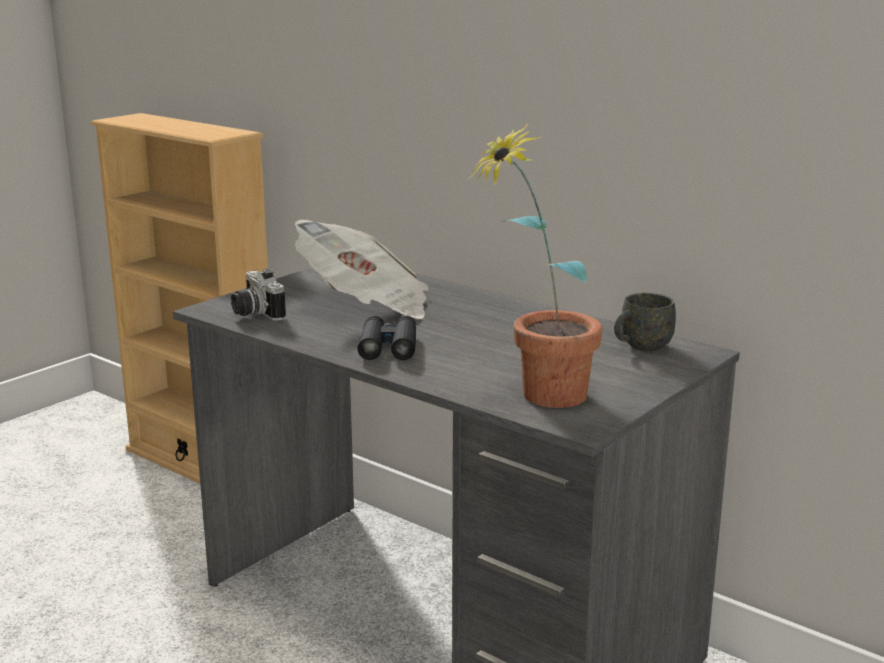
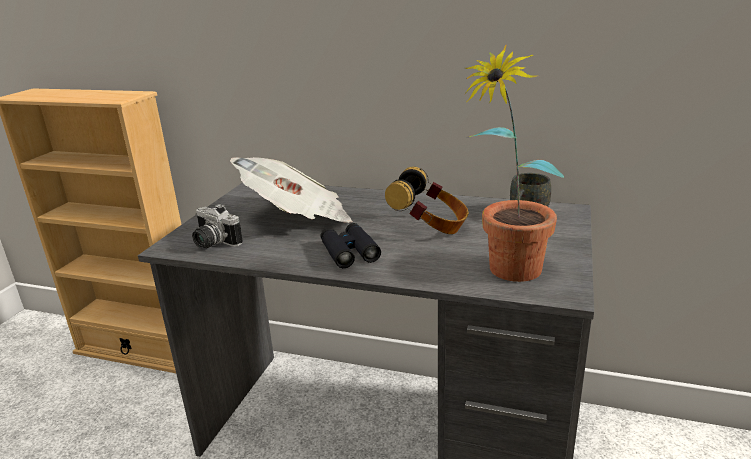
camera: 20 degrees left, 5 degrees up
(505, 340) = (430, 227): none -> headphones

